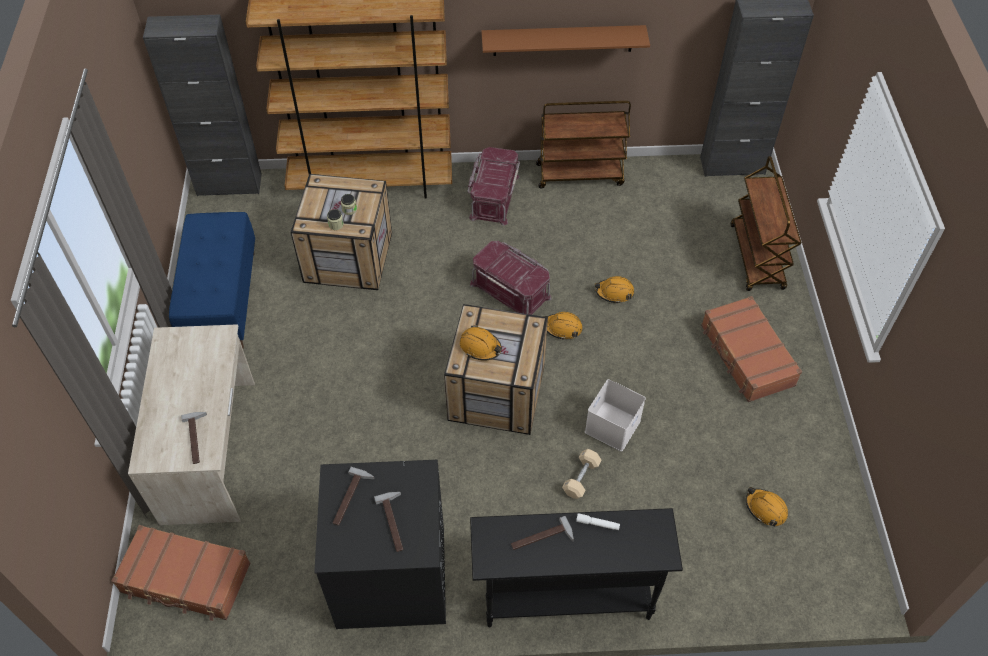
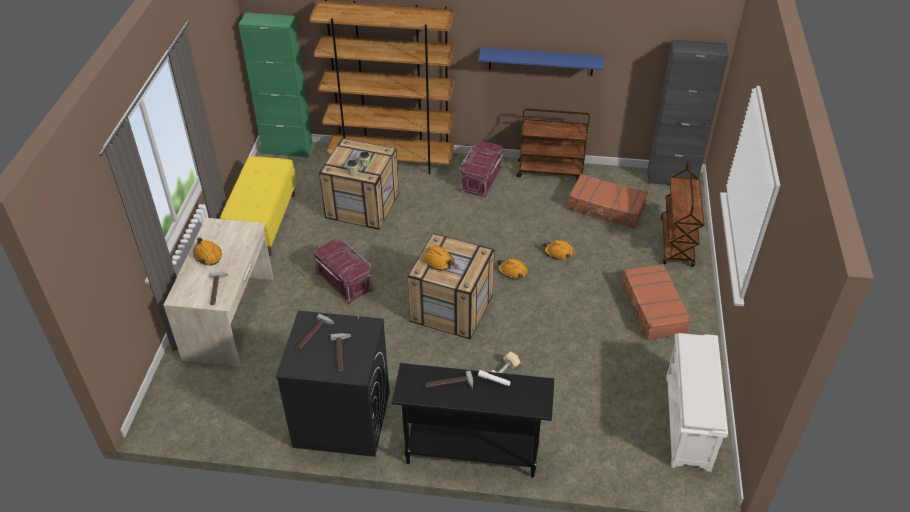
camera: 10 degrees right, 10 degrees down
(186, 579) = (191, 398): brown suitcase -> brown suitcase (606, 208)
(221, 300) = (263, 222): blue bench -> yellow bench
(229, 185) = (287, 149): black cabinet -> green cabinet
(511, 290) = (479, 241): red storage box -> red storage box (345, 280)
(563, 40) = (541, 61): brown shelf -> blue shelf
(613, 427) = (535, 343): white storage box -> none
(765, 509) = (644, 415): orange hard hat -> orange hard hat (208, 255)
(821, 511) = (688, 423): none -> white shoe rack

